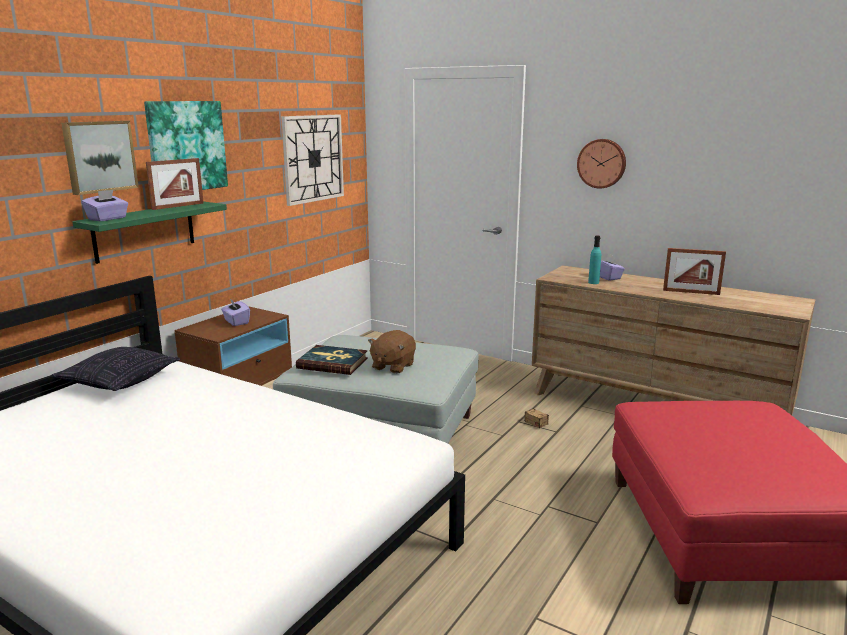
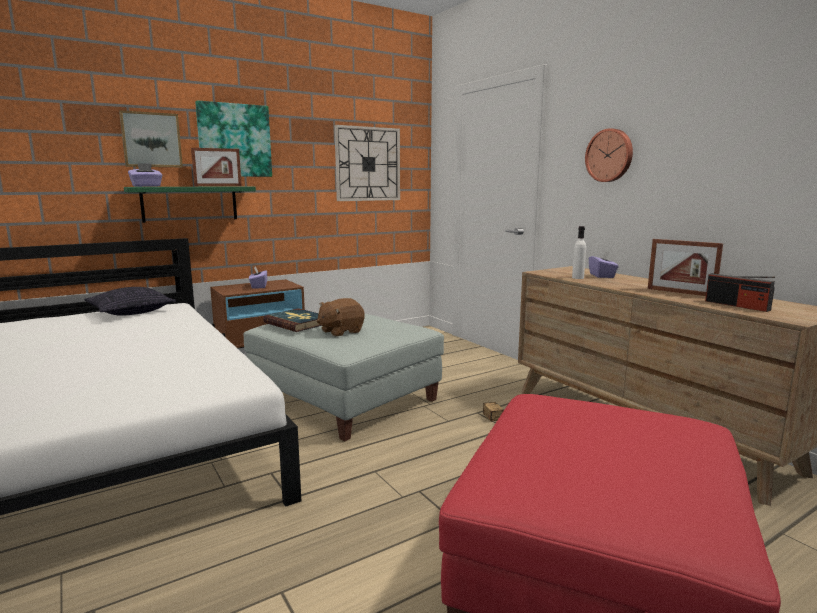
camera: 25 degrees right, 5 degrees down
(593, 282) = (578, 278): turquoise bottle -> white bottle
(745, 303) = (737, 305): none -> radio

